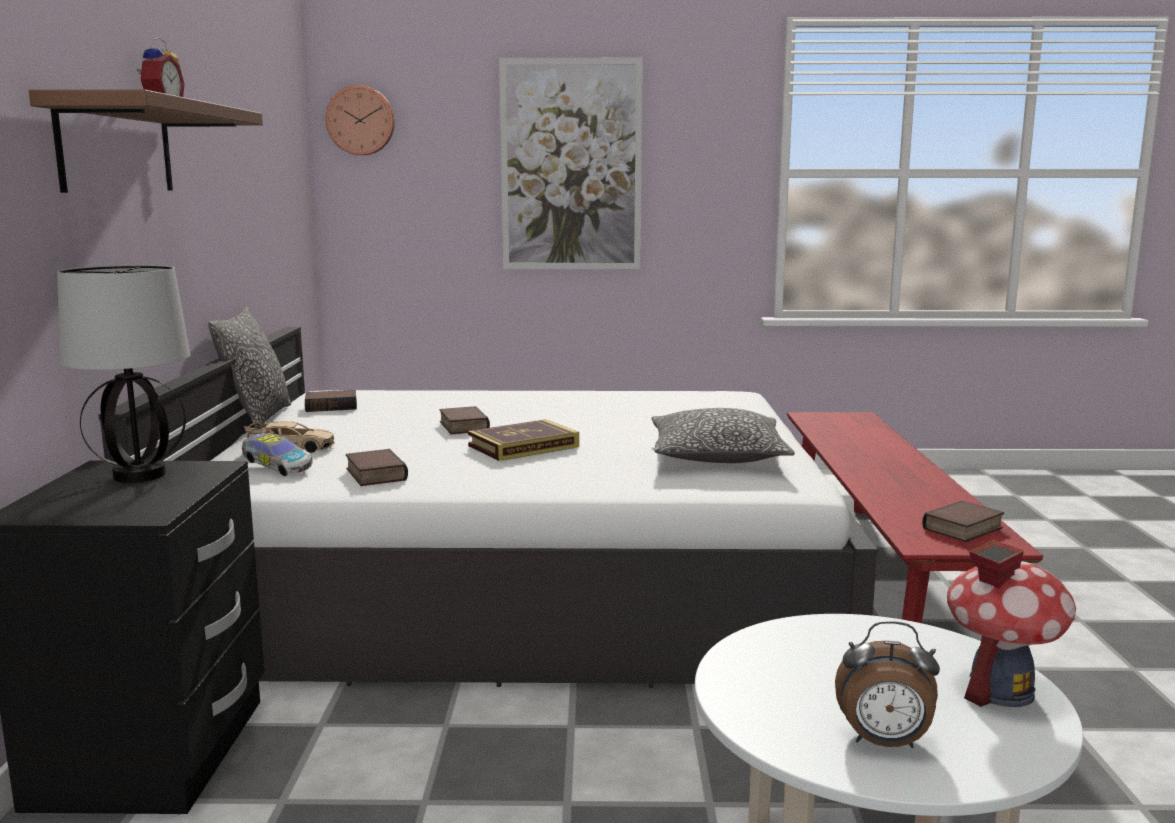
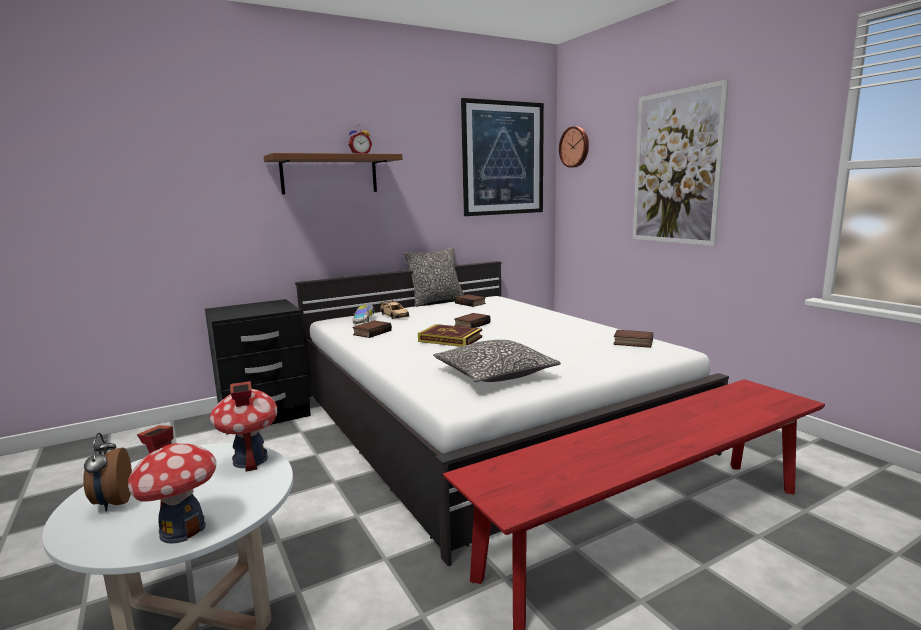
camera: 60 degrees right, 0 degrees up
(138, 475) = (269, 306): table lamp -> none
(275, 132) = (503, 158): none -> picture
(802, 635) = (250, 460): none -> toy house
(964, 529) = (528, 487): book -> book (632, 343)

